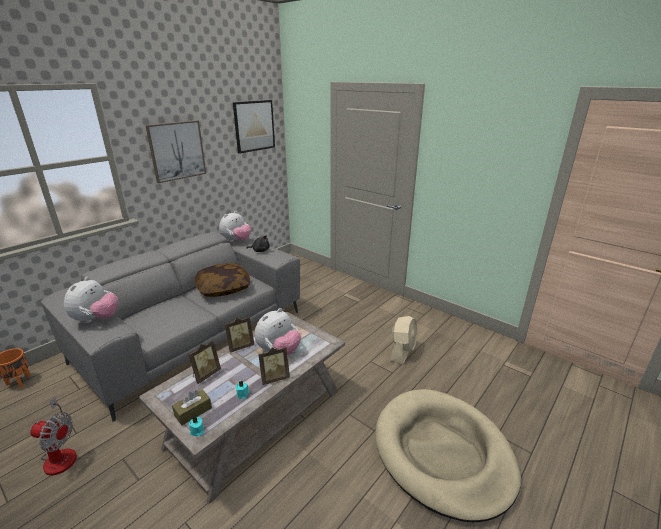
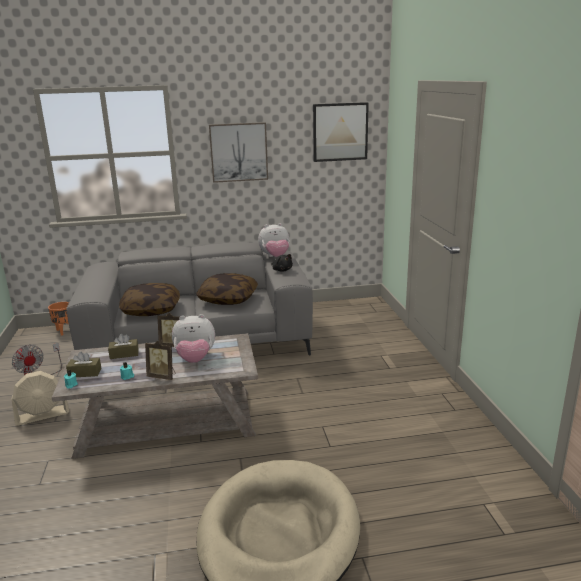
camera: 40 degrees right, 5 degrees down
(96, 319) = (95, 287): plush toy -> none
(163, 322) = (151, 309): none -> pillow
(206, 374) = (124, 354): picture frame -> brown tissue box
(402, 351) = (370, 433): beige fan -> beige fan (42, 415)

